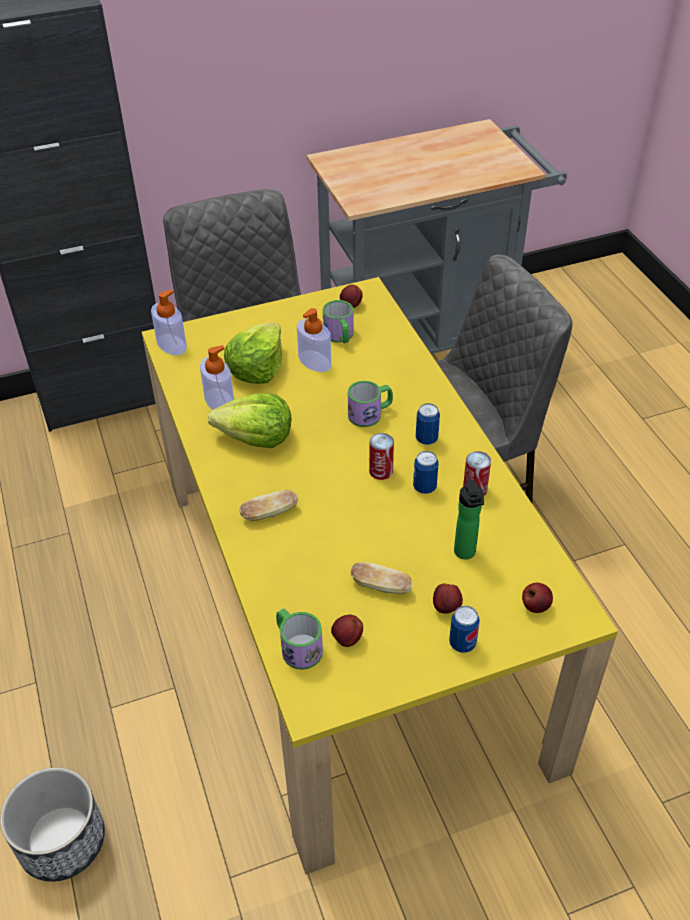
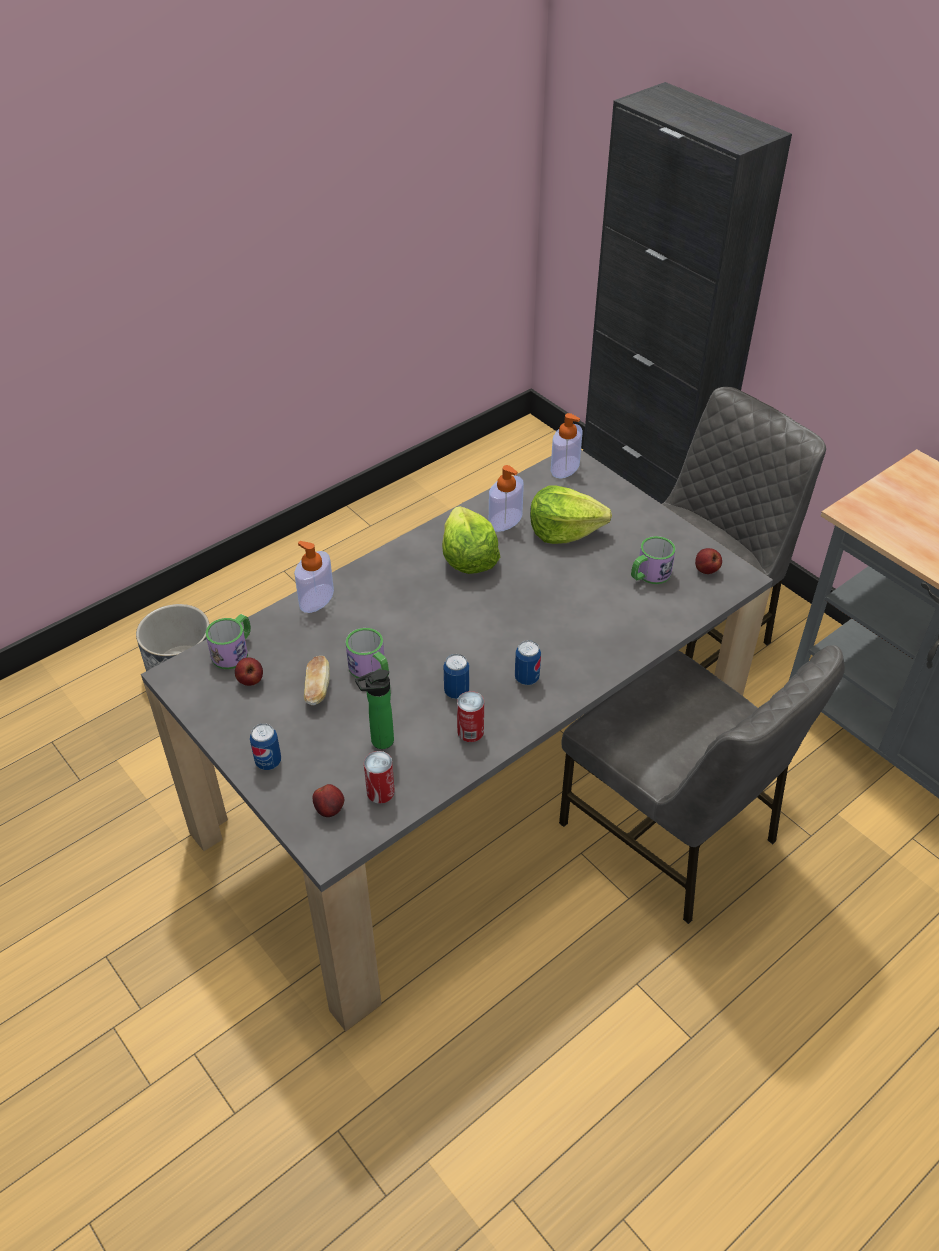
camera: 70 degrees right, 0 degrees up
(269, 513) = (377, 593): bread -> none
(314, 361) = (598, 567): soap dispenser -> soap dispenser (316, 598)
(346, 612) = (468, 784): yellow dining table -> grey dining table
(370, 413) = (542, 627): mug -> mug (371, 670)
(381, 471) = (464, 654): can -> can (380, 792)
(446, 608) = (307, 741): apple -> none

